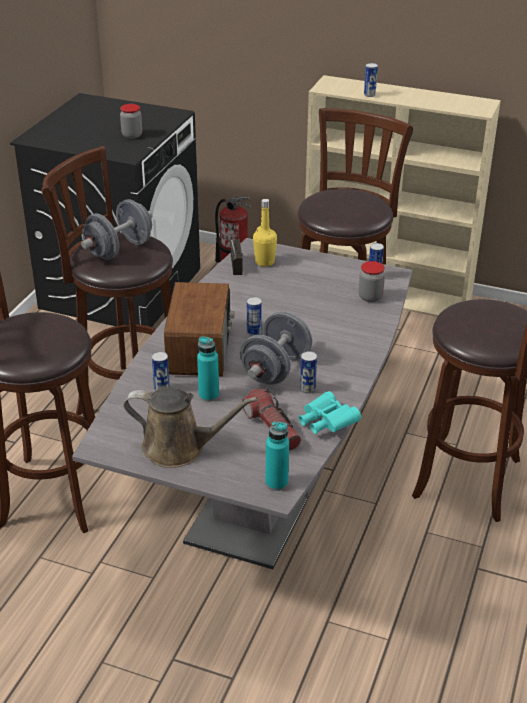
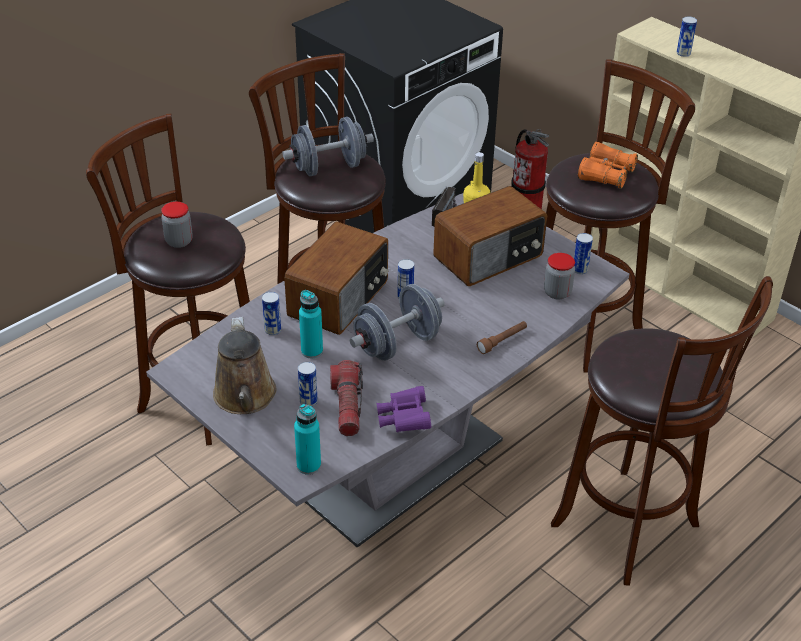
camera: 25 degrees right, 5 degrees up
(132, 135) = (416, 42): jar -> jar (179, 241)
(179, 448) = (245, 397): brown watering can -> brown watering can turned 45 degrees clockwise
(298, 286) = (489, 257): none -> radio
(307, 389) = (413, 376): can -> can (308, 401)
(326, 423) = (404, 419): turquoise binoculars -> purple binoculars
(347, 202) = (606, 174): none -> orange binoculars
(357, 343) = (502, 341): none -> brown flashlight

